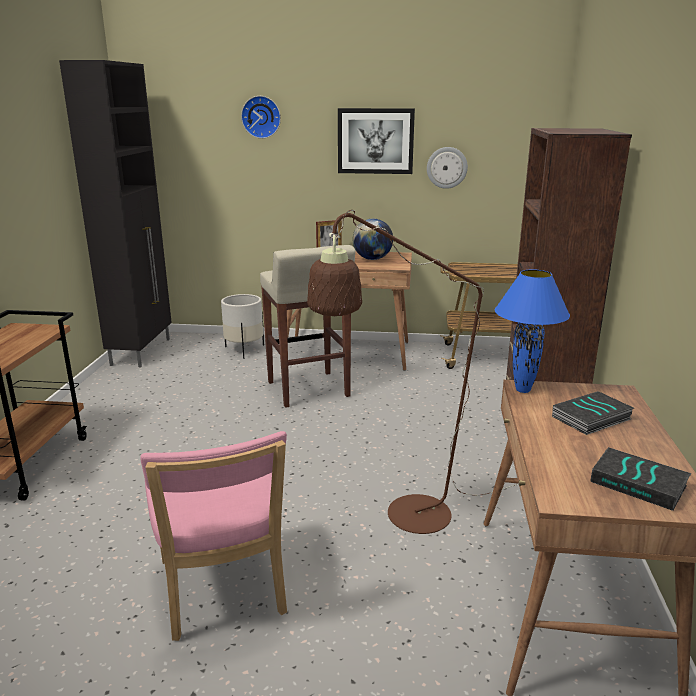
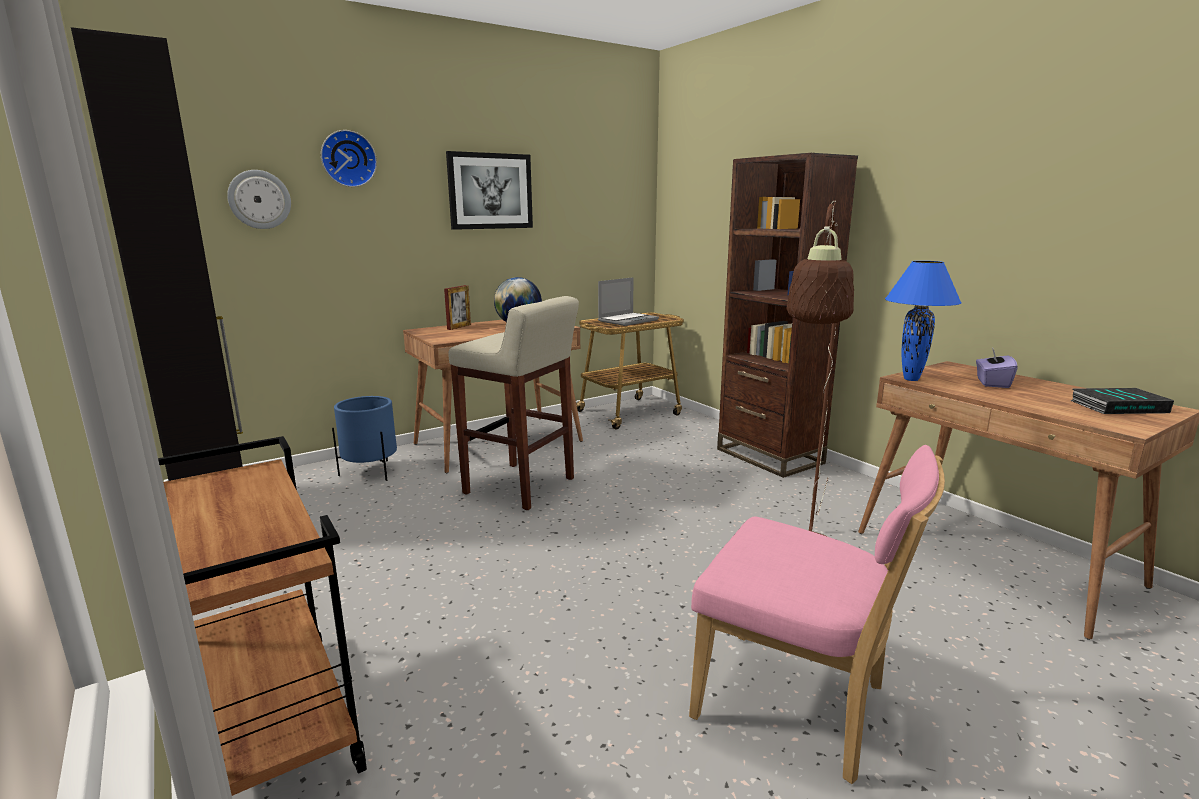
camera: 40 degrees left, 5 degrees down
(244, 350) = (371, 472): white planter -> blue planter
(447, 167) = (563, 220): wall clock -> wall clock (259, 199)
(489, 270) = (628, 320): none -> laptop
(592, 418) = (992, 383): book -> purple tissue box

